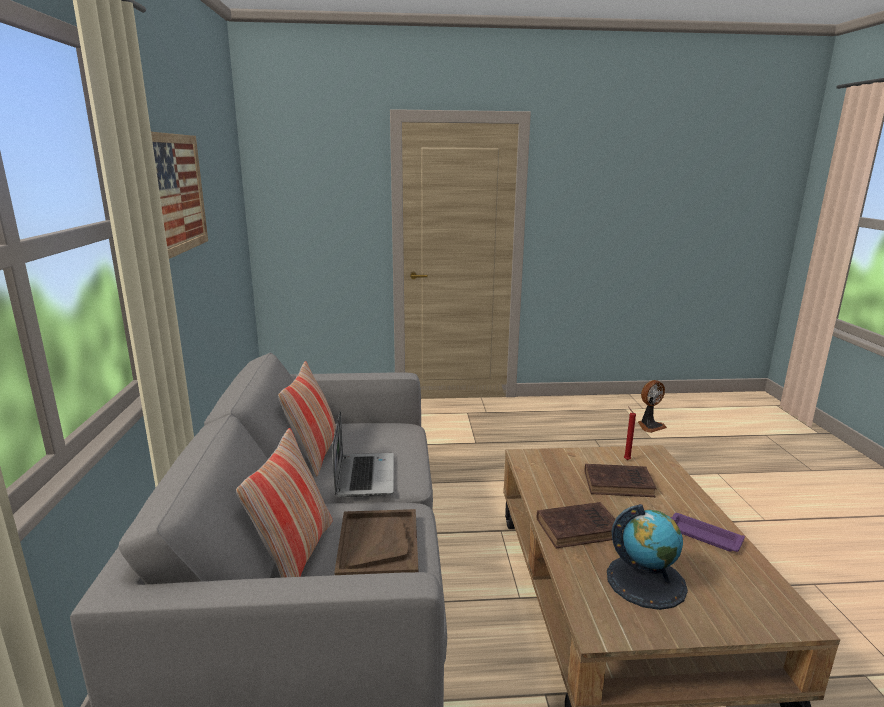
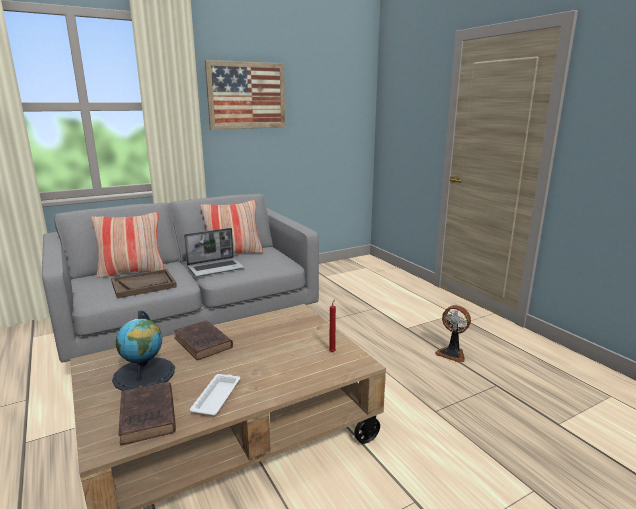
camera: 65 degrees right, 0 degrees up
(620, 484) = (282, 353): brown book -> brown book (148, 417)
(649, 426) = (591, 420): fan -> fan (452, 353)
(702, 535) = (217, 397): purple tray -> white tray

